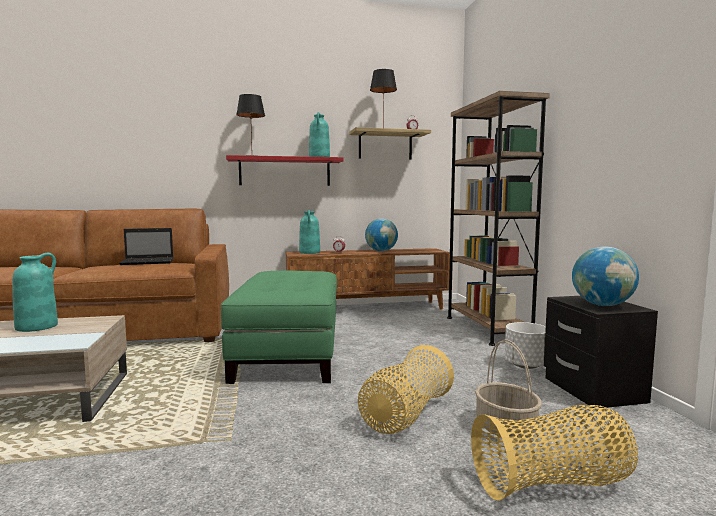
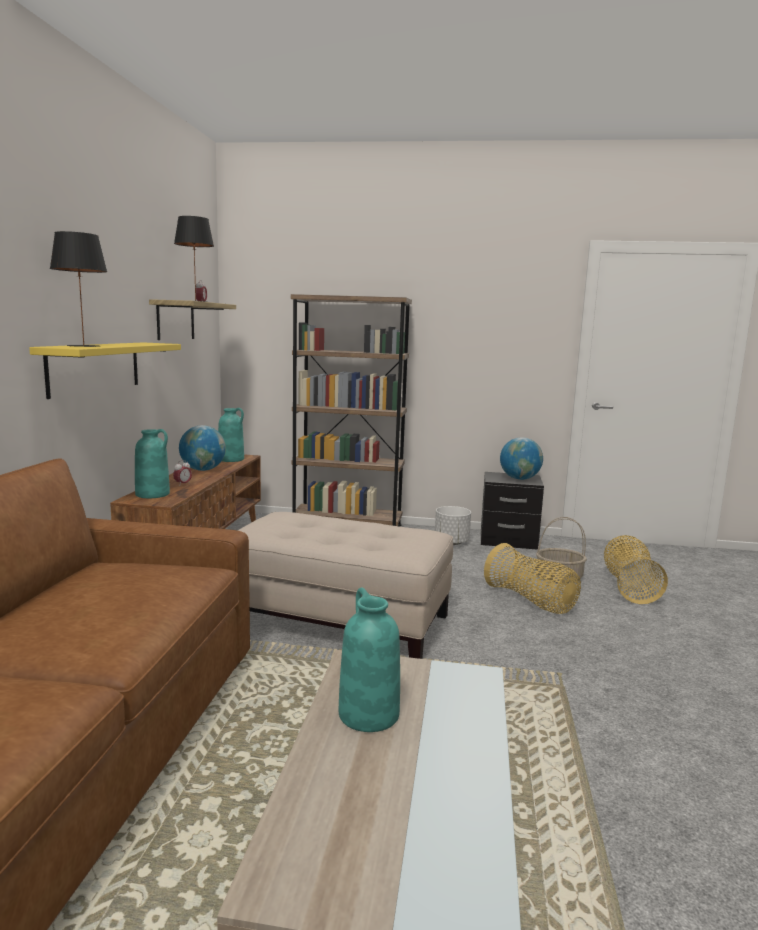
camera: 70 degrees left, 5 degrees up
(149, 262) = (96, 585): laptop -> none
(285, 172) = (95, 367): red shelf -> yellow shelf
(290, 352) = (337, 620): green ottoman -> beige ottoman
(319, 157) = (145, 343): turquoise vase -> turquoise vase (231, 459)

